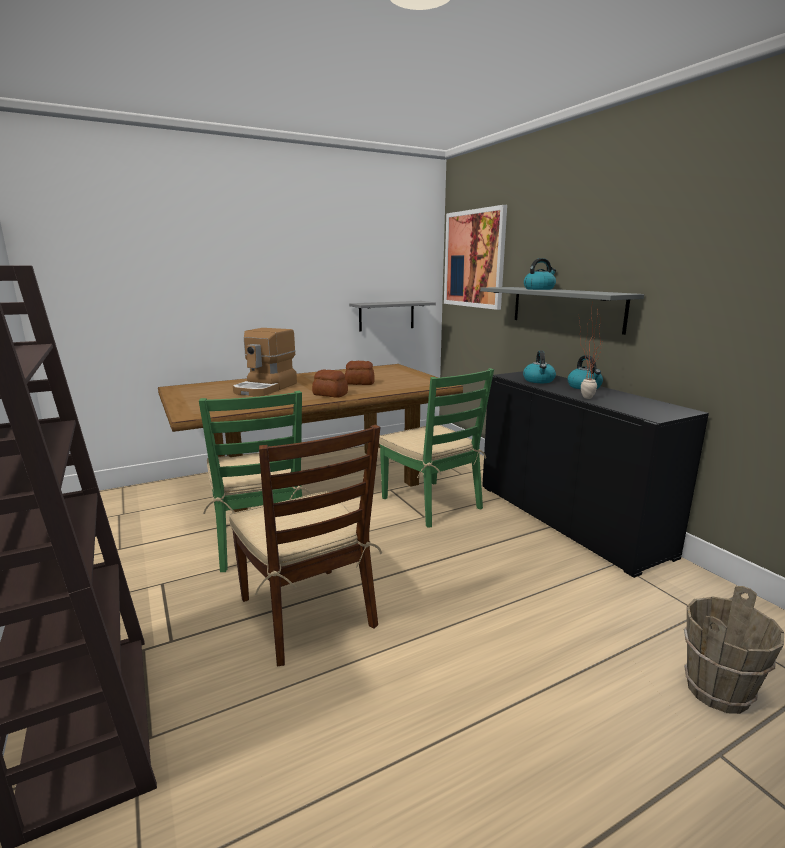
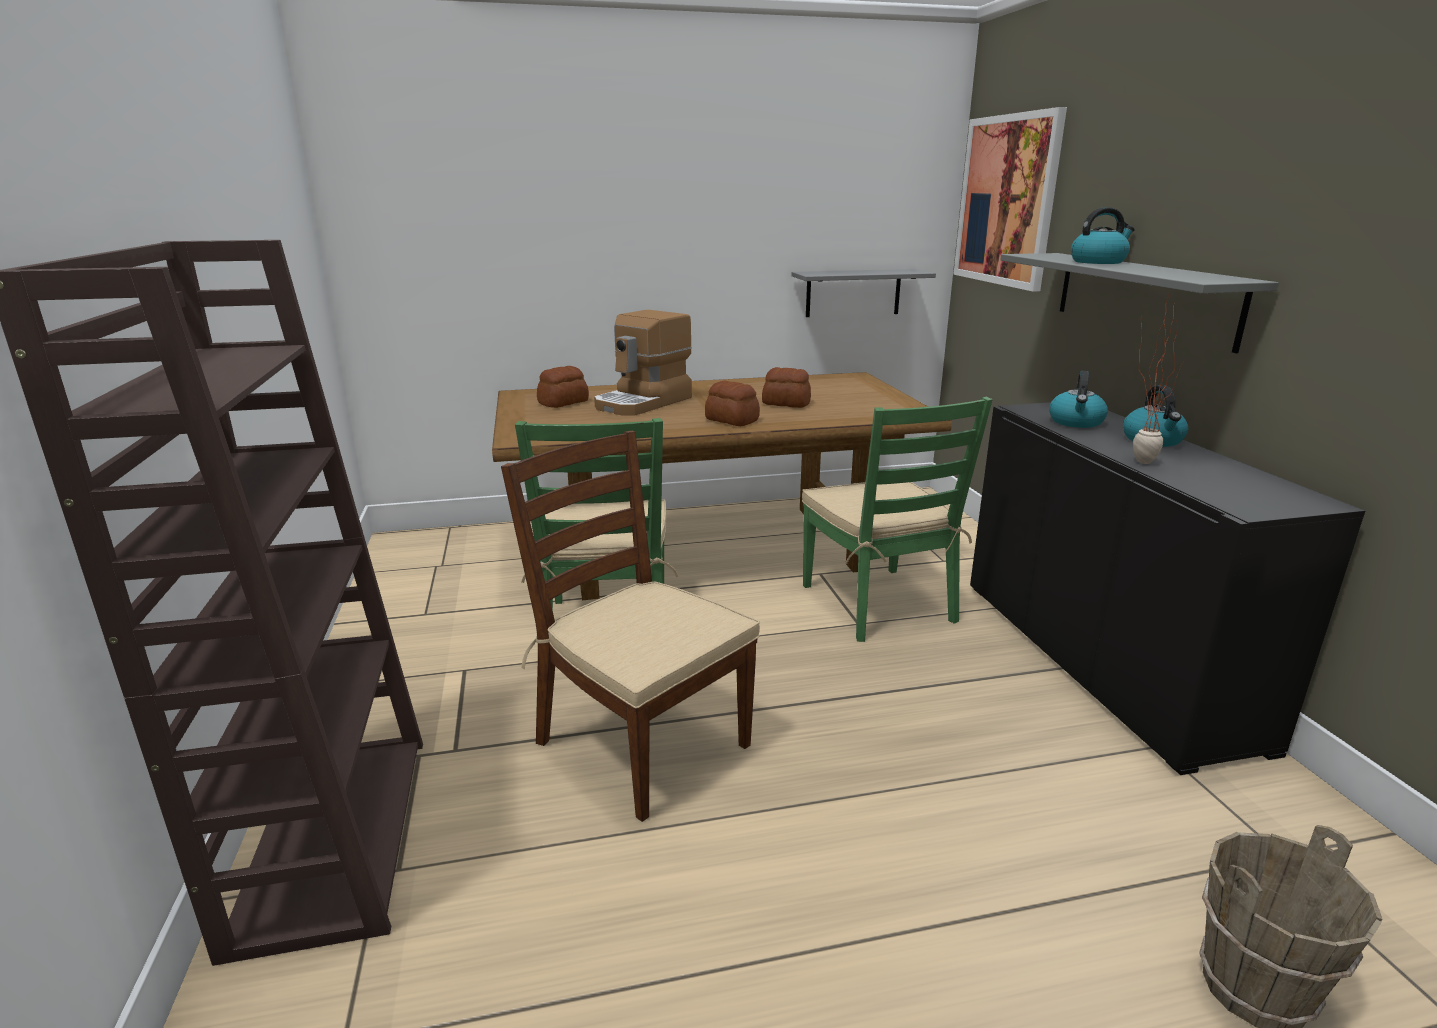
camera: 15 degrees right, 5 degrees up
(210, 391) = (564, 402): none -> bread
(308, 613) = (641, 743): brown chair -> brown chair turned 150 degrees clockwise

